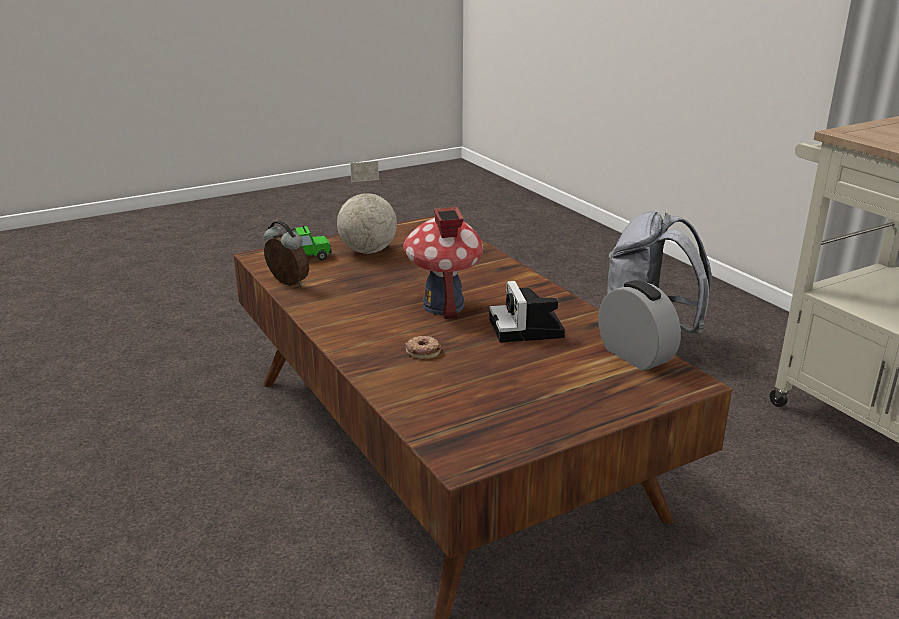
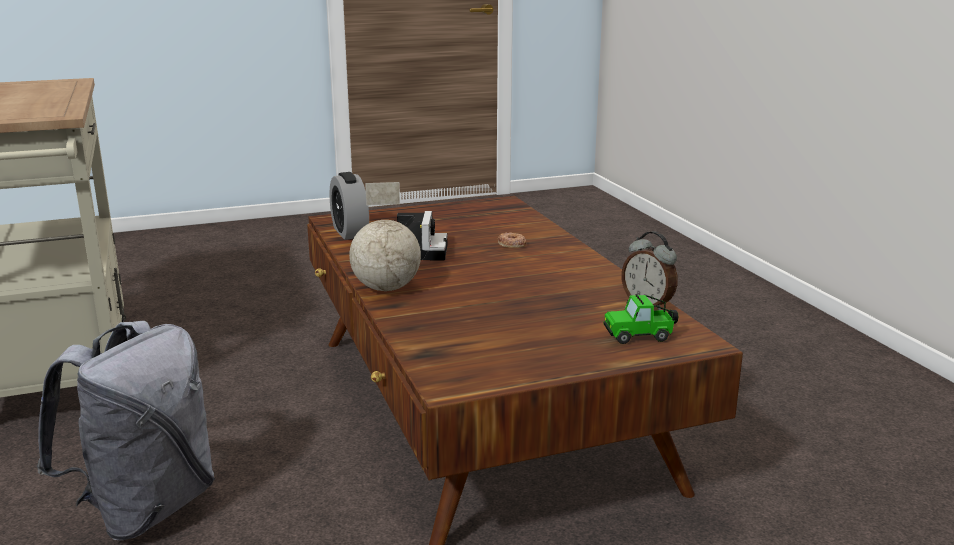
camera: 170 degrees left, 5 degrees down
(369, 251) = (554, 339): globe -> globe (385, 288)
(443, 306) = (481, 273): toy house -> none

